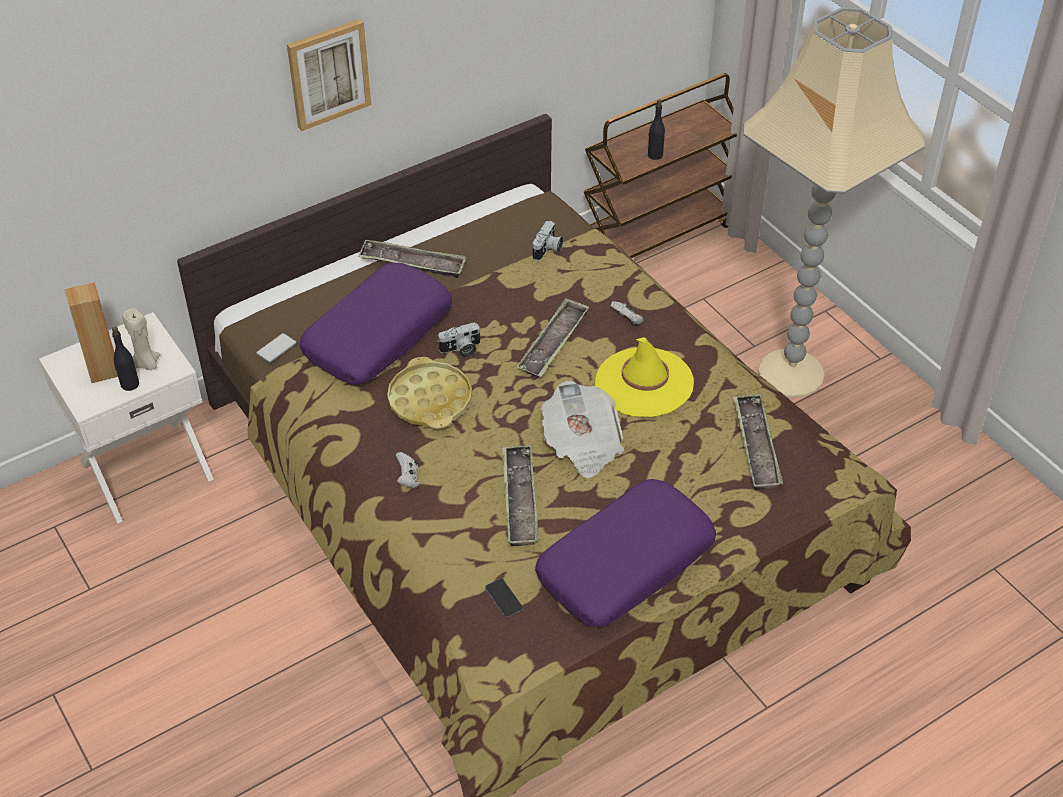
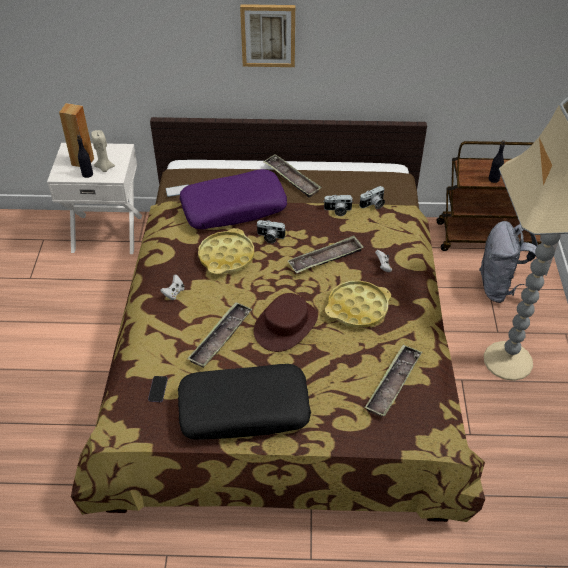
camera: 35 degrees right, 0 degrees up
(513, 277) = (337, 211): none -> camera
(582, 445) = (286, 325): newspaper -> brown hat
(625, 563) = (244, 409): purple pillow -> black pillow
(644, 383) = (357, 308): yellow hat -> yellow tray
(718, 292) = (501, 288): none -> grey backpack

